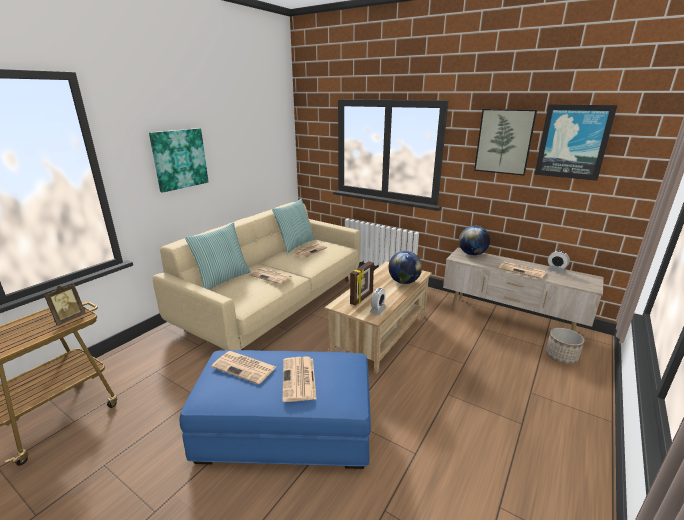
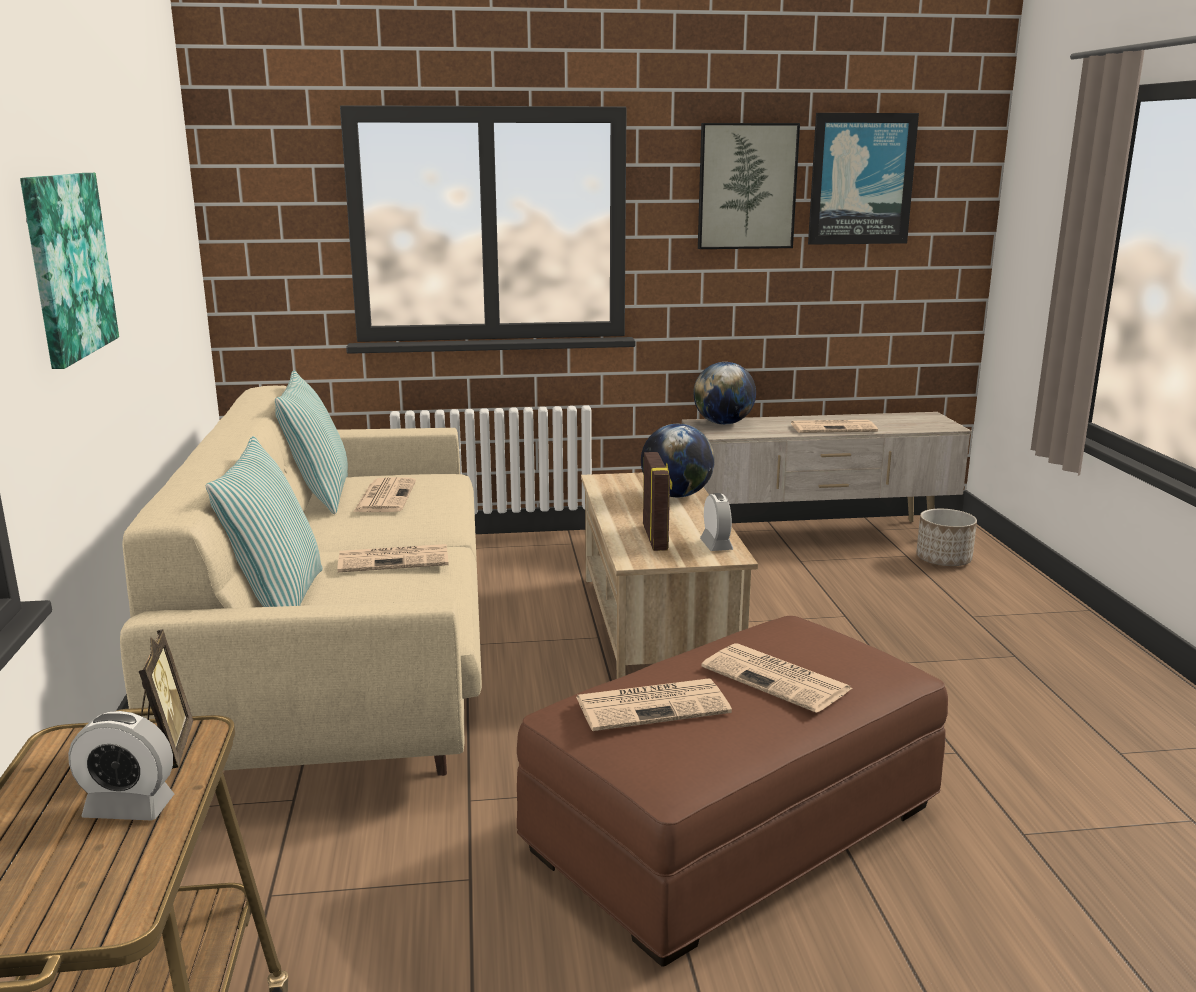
camera: 40 degrees left, 5 degrees down
(286, 429) = (734, 827): blue ottoman -> brown ottoman
(556, 270) = (873, 417): alarm clock -> alarm clock (129, 808)

